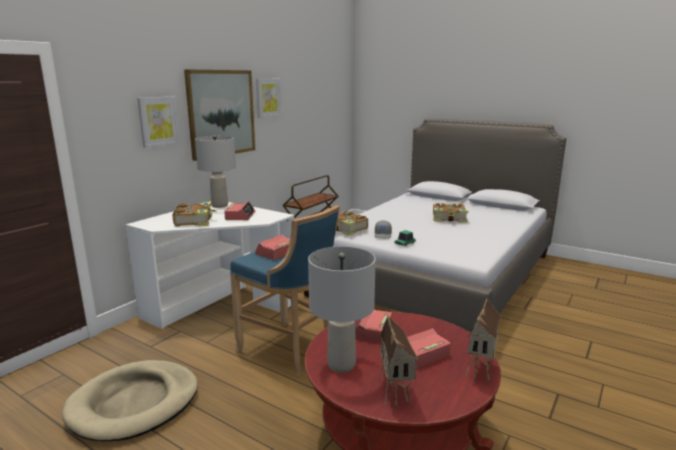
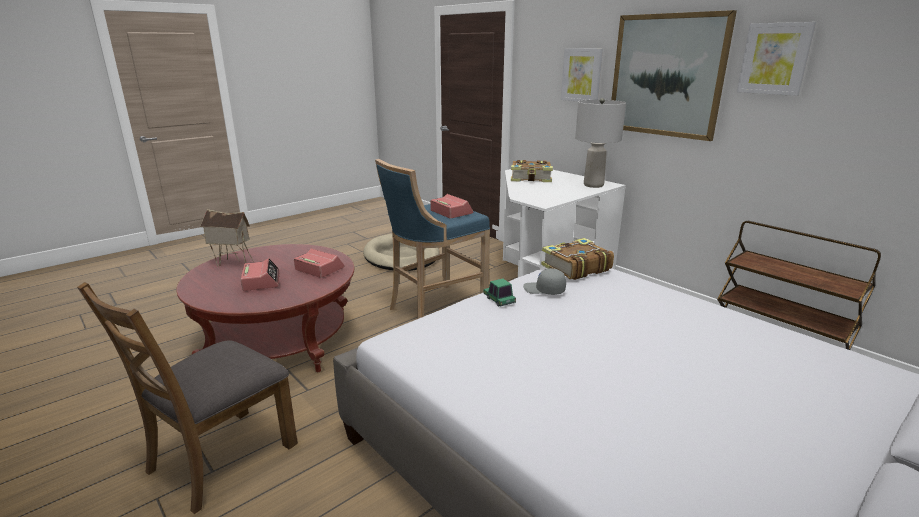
camera: 105 degrees right, 5 degrees up
(240, 216) = (544, 190): alarm clock -> none
(341, 364) = (287, 253): grey table lamp -> none
(449, 218) = (656, 382): book -> none
(481, 371) = (206, 298): toy house -> none
(546, 395) = (221, 457): none -> brown chair

